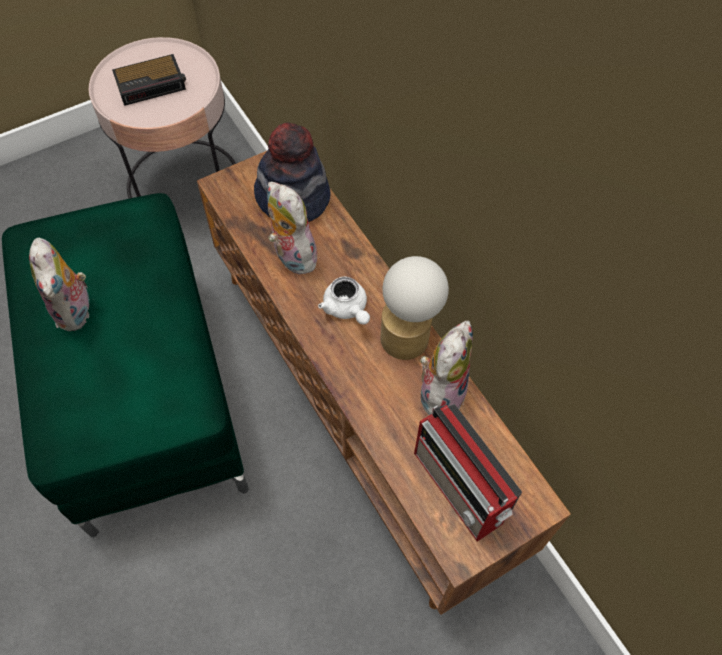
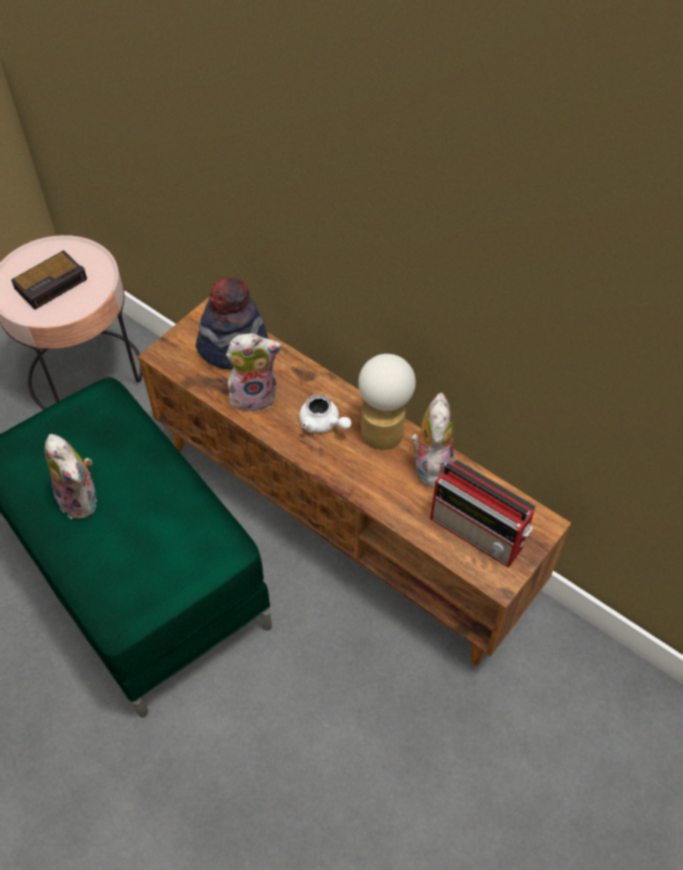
camera: 20 degrees left, 5 degrees down
(291, 256) = (254, 394): plush toy -> plush toy turned 135 degrees clockwise

